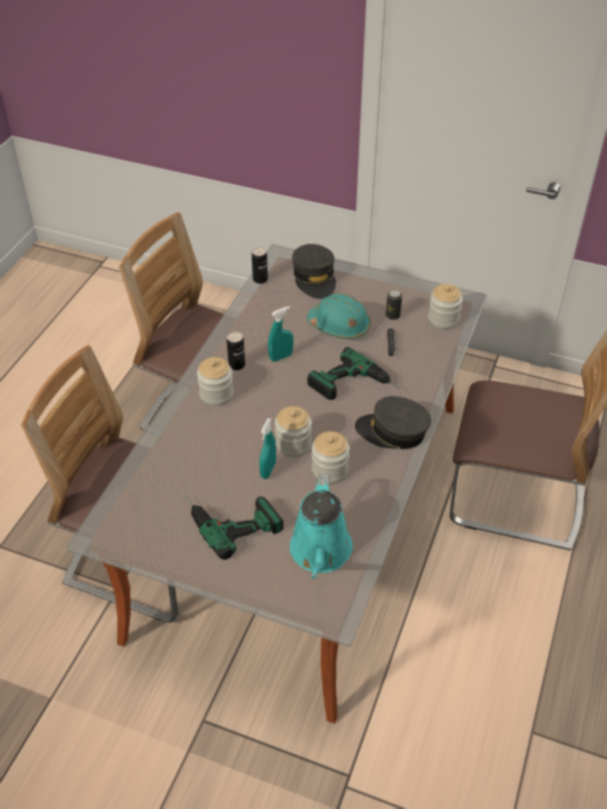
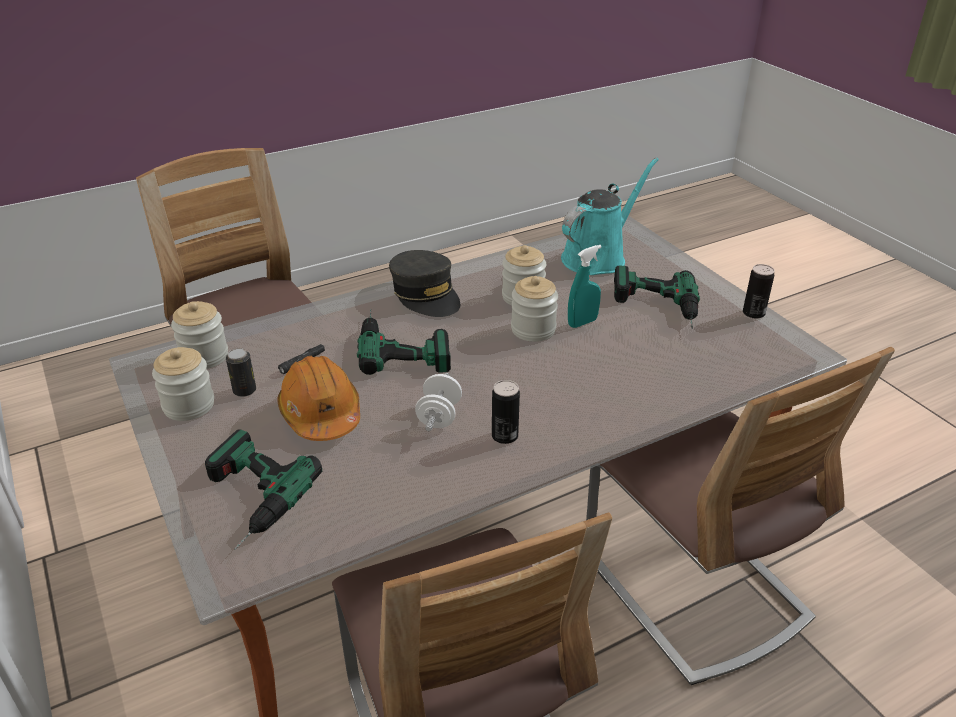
camera: 140 degrees left, 10 degrees down
(216, 394) = (566, 415): jar -> jar (189, 405)
(260, 279) = (318, 550): can -> can (753, 313)
(281, 357) = (439, 416): turquoise spray bottle -> white dumbbell
(314, 278) = (246, 499): grey cap -> power drill
(339, 326) = (321, 413): turquoise hard hat -> orange hard hat

